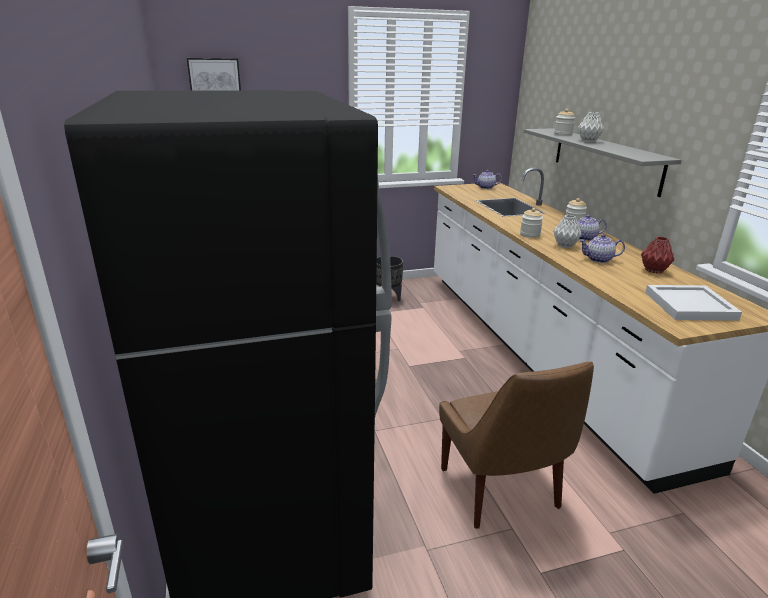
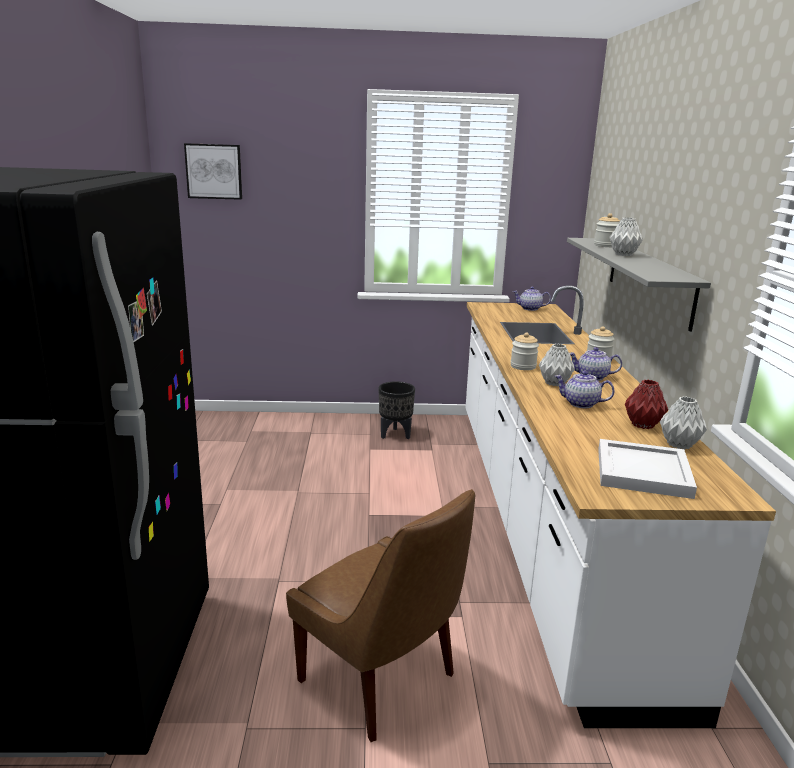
camera: 15 degrees right, 5 degrees down
(501, 491) = (381, 681): brown chair -> brown chair turned 45 degrees counterclockwise
(691, 282) = (680, 445): none -> grey vase

